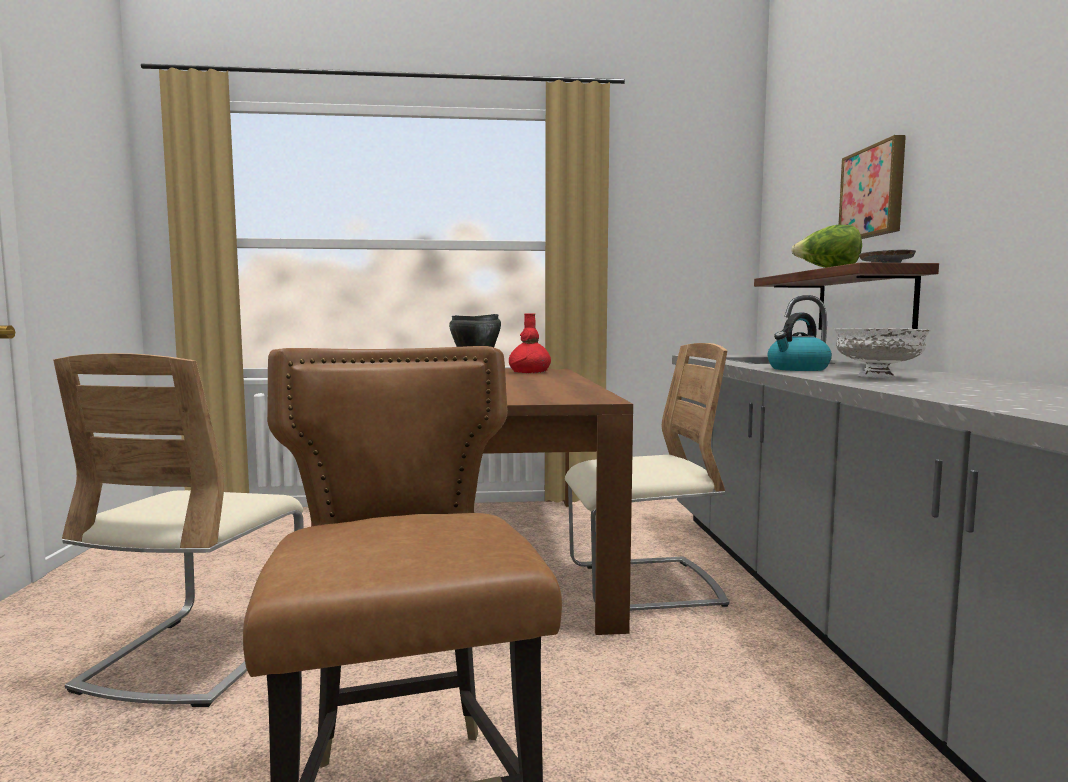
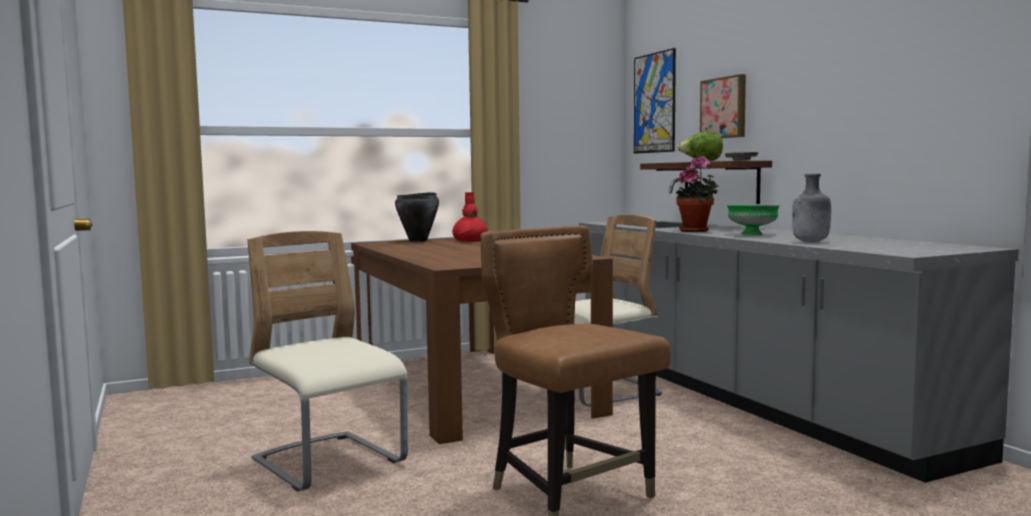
camera: 20 degrees left, 0 degrees up
(198, 653) = (329, 463): beige chair -> beige chair turned 150 degrees clockwise
(790, 202) = (654, 103): none -> picture
(797, 369) = (696, 231): kettle -> potted plant
(876, 377) = (751, 234): white bowl -> green bowl
(968, 394) = (811, 241): none -> grey bottle

